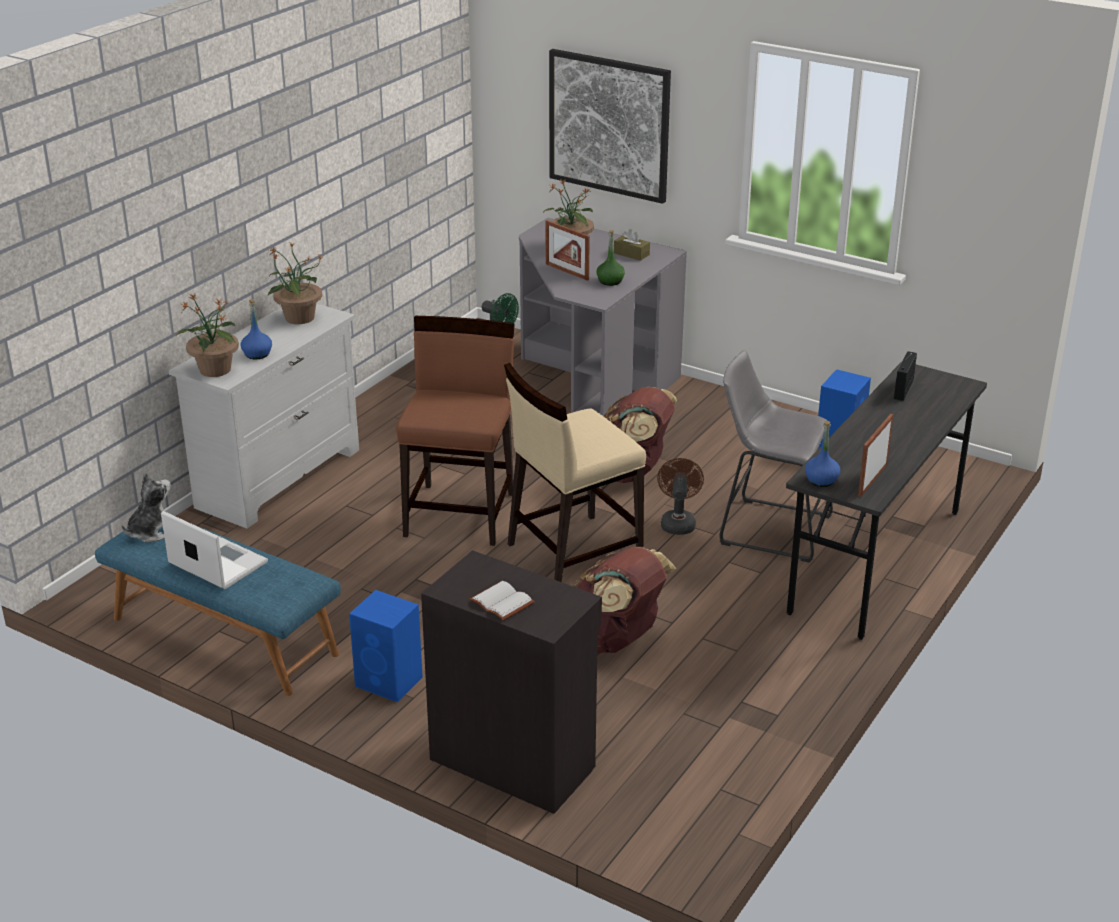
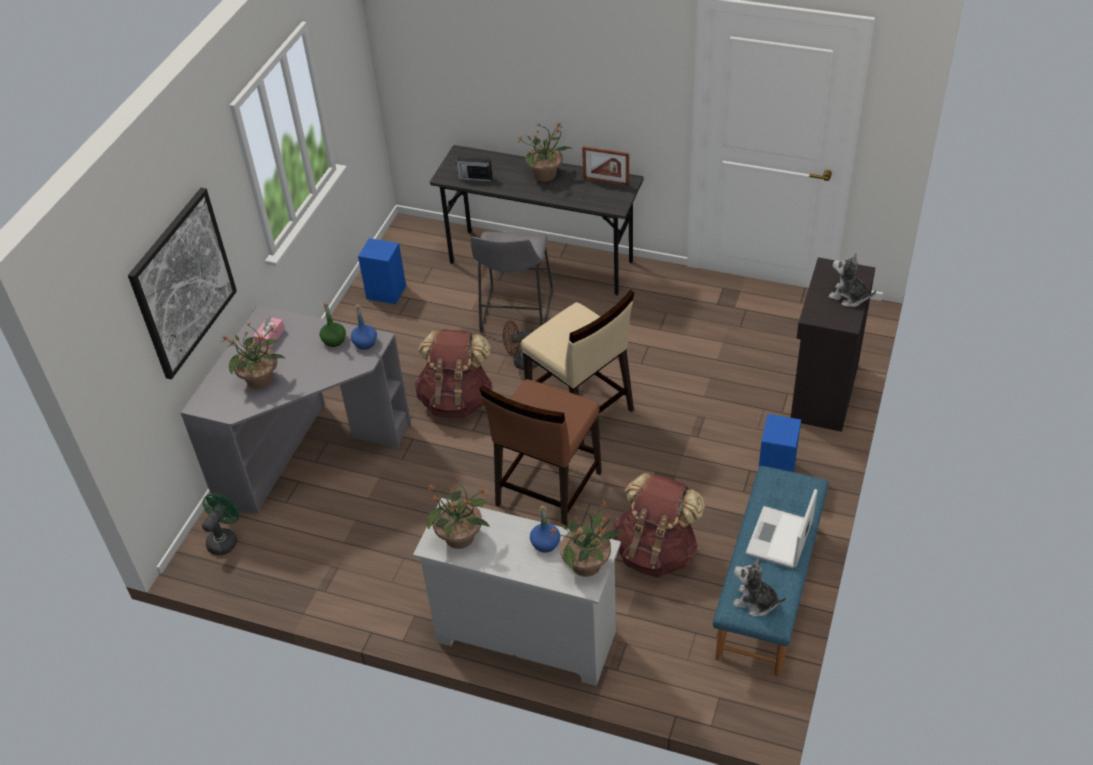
camera: 100 degrees left, 15 degrees up
(461, 513) = (547, 489): brown chair -> brown chair turned 60 degrees counterclockwise
(500, 602) = (849, 297): white book -> plush toy
(567, 271) = (317, 371): picture frame -> none
(614, 640) = (680, 370): brown backpack -> brown backpack (656, 552)
(631, 254) = (270, 337): brown tissue box -> pink tissue box
(821, 480) = (615, 201): blue bottle -> blue bottle (365, 342)
(900, 438) = (546, 174): none -> potted plant

